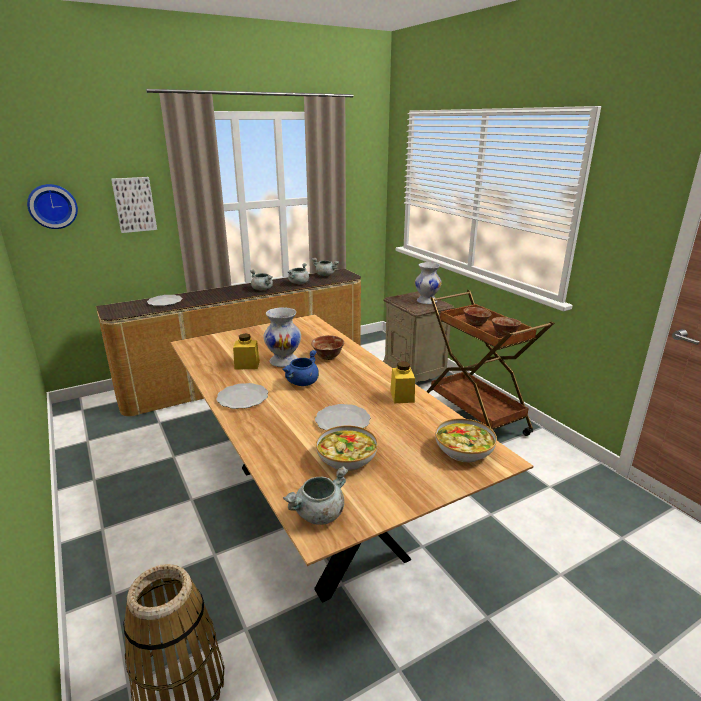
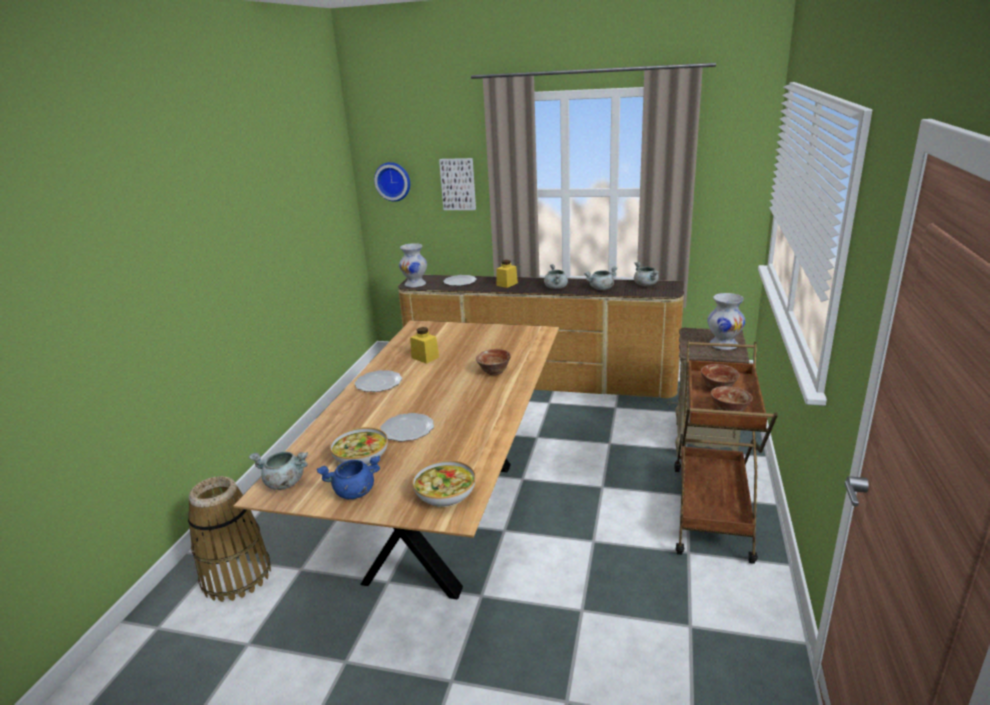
camera: 45 degrees right, 0 degrees up
(284, 361) = (455, 364): white vase -> white vase (415, 284)
(302, 383) = (435, 387): blue cooking pot -> blue cooking pot (353, 492)
(402, 396) = (486, 430): yellow jar -> yellow jar (507, 284)

